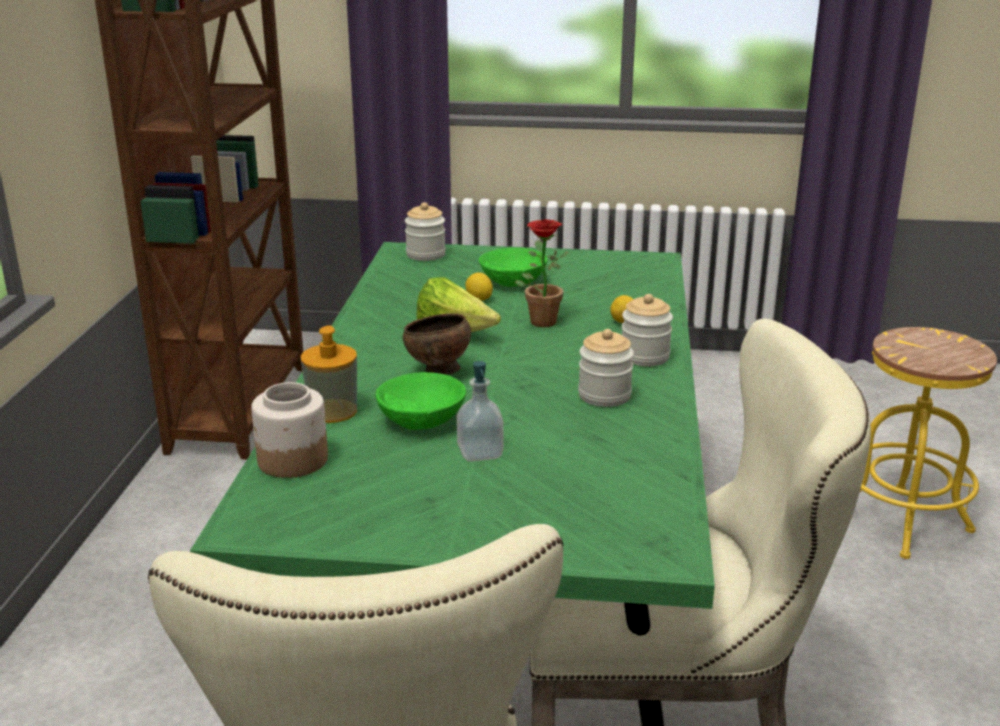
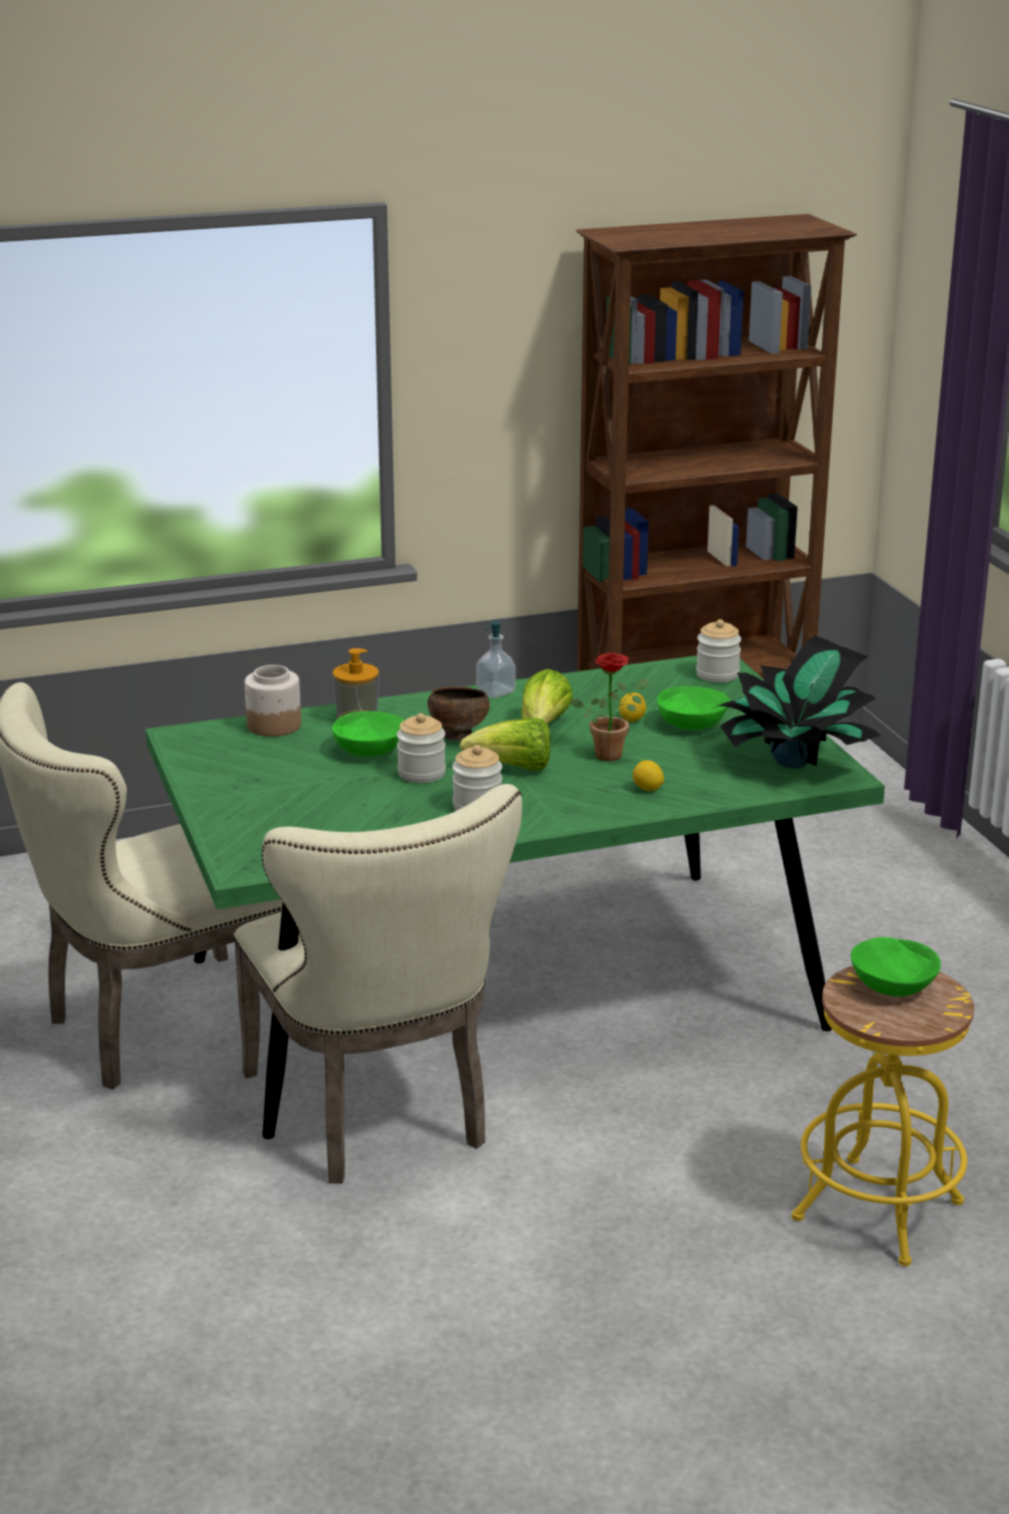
camera: 65 degrees right, 0 degrees up
(480, 452) = (336, 781): soap dispenser -> soap dispenser (496, 692)
(532, 363) = (513, 768): none -> lettuce
(618, 267) = (793, 762): none -> potted plant
(645, 356) = (575, 810): jar -> jar (421, 773)
(915, 347) = (891, 986): none -> green bowl

